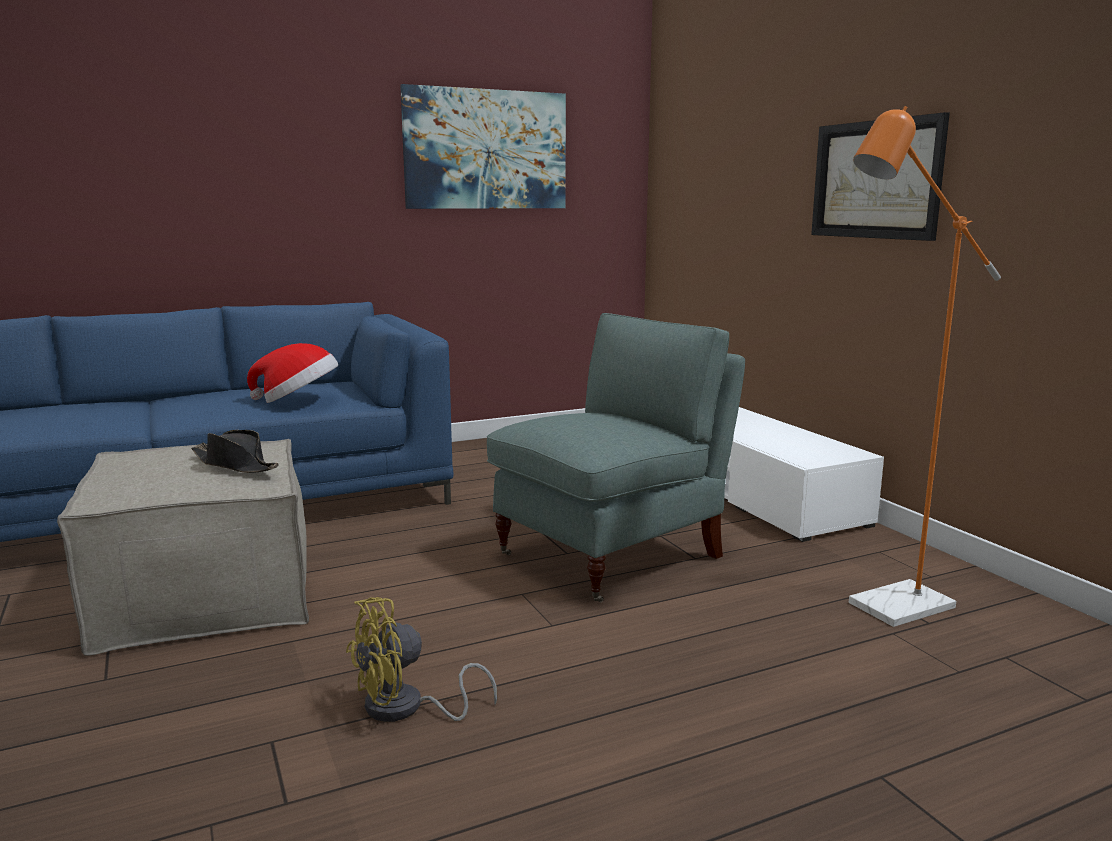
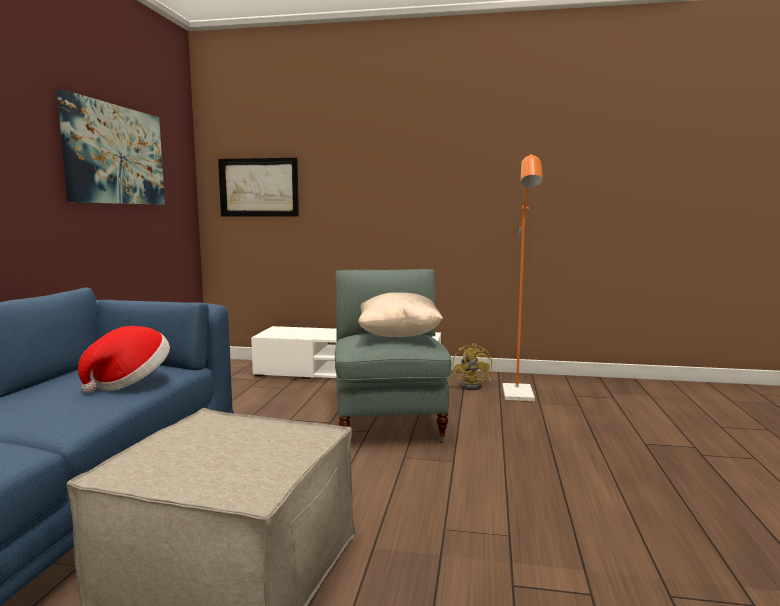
camera: 55 degrees left, 5 degrees down
(235, 465) = (255, 430): black hat -> none
(406, 709) = (510, 528): yellow fan -> yellow fan (474, 386)
(597, 423) = (399, 336): none -> beige pillow
(876, 179) = (415, 189): picture -> picture (259, 187)

